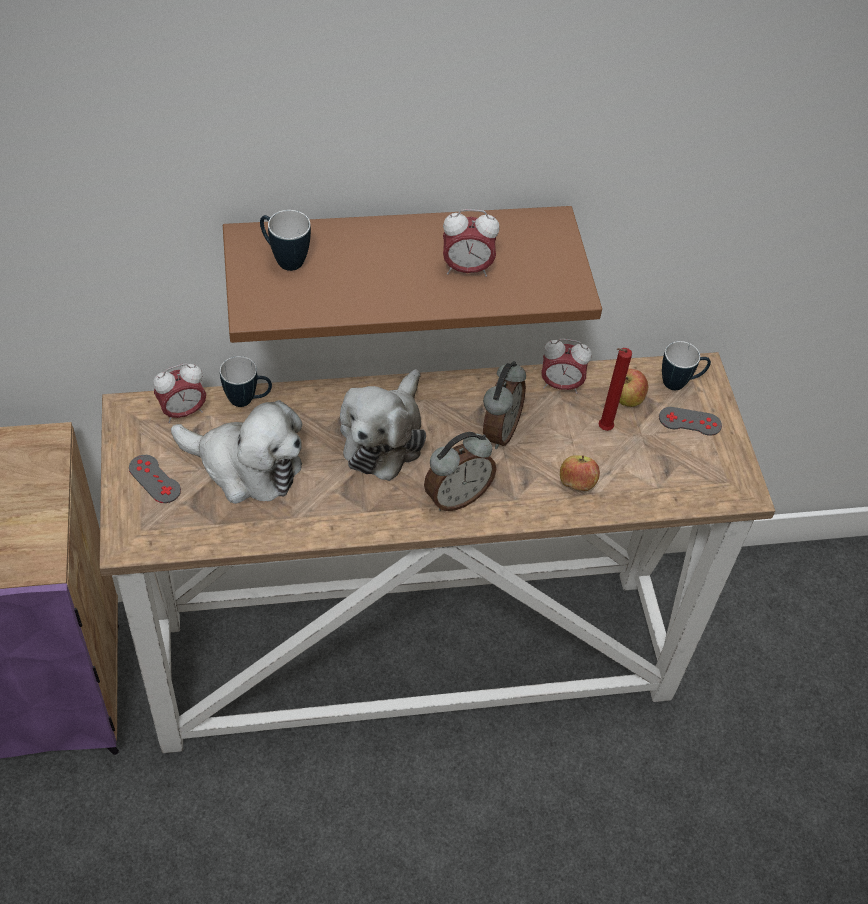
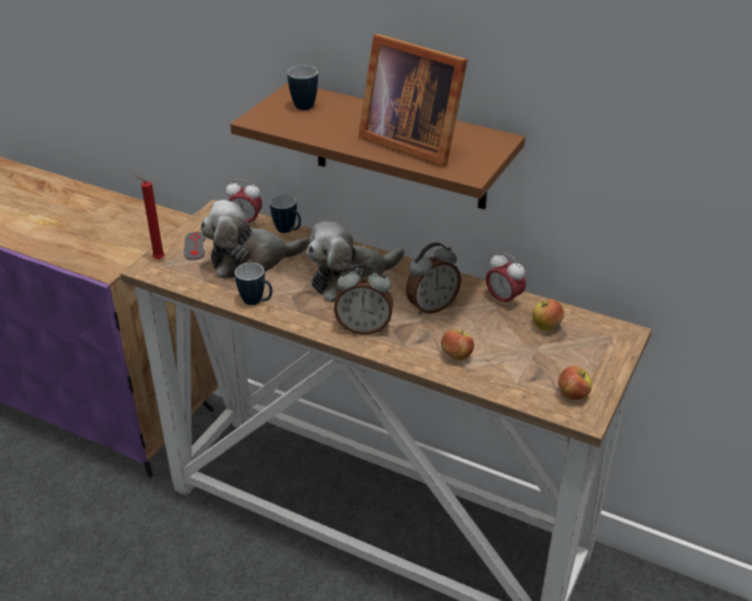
camera: 40 degrees right, 15 degrees down
(245, 467) = (251, 261): plush toy -> plush toy turned 105 degrees clockwise
(466, 269) = (410, 141): alarm clock -> picture frame
(602, 429) = (509, 335): red candle -> red candle (157, 259)
(680, 383) = (599, 333): mug -> mug (257, 302)
(690, 421) = (583, 358): grey game controller -> none
(715, 473) = (572, 395): none -> apple

